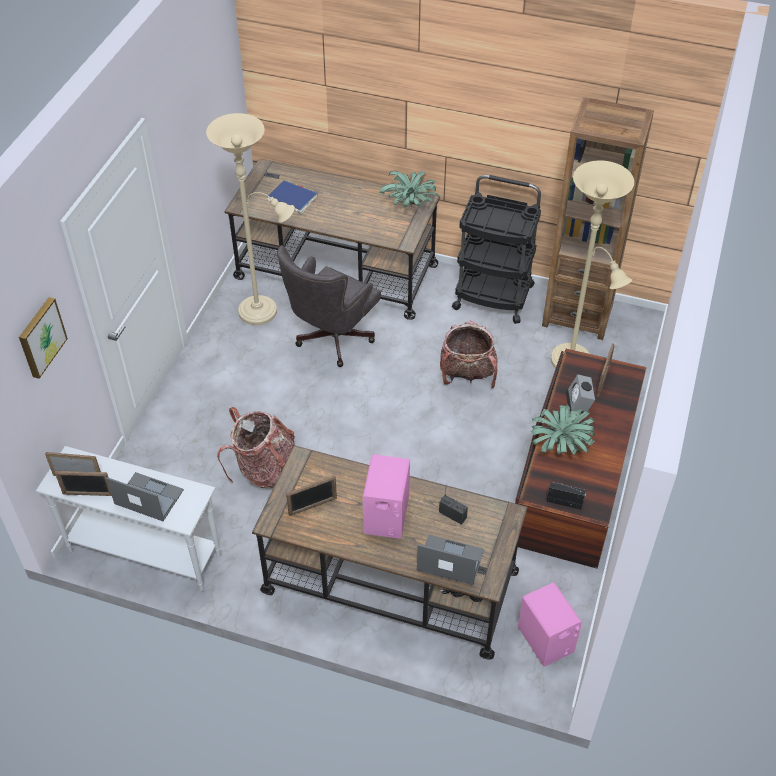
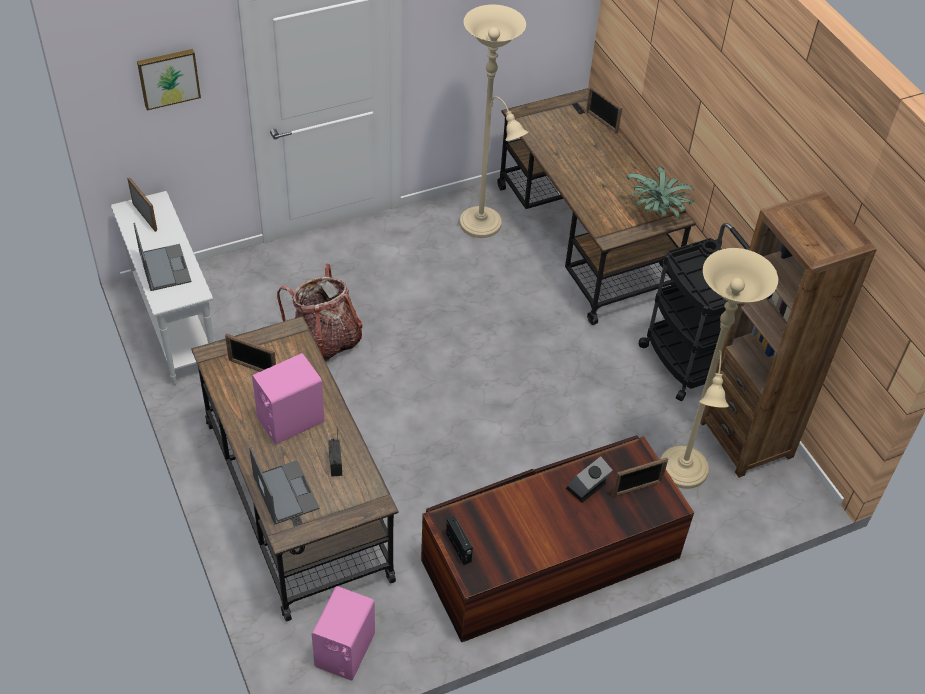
camera: 45 degrees right, 0 degrees up
(88, 494) = (134, 233): picture frame -> picture frame (601, 122)
(292, 198) = (567, 137): blue book -> none
(332, 341) = (504, 290): grey office chair -> none
(467, 375) = (575, 404): backpack -> none
(560, 446) = (521, 504): potted plant -> none

